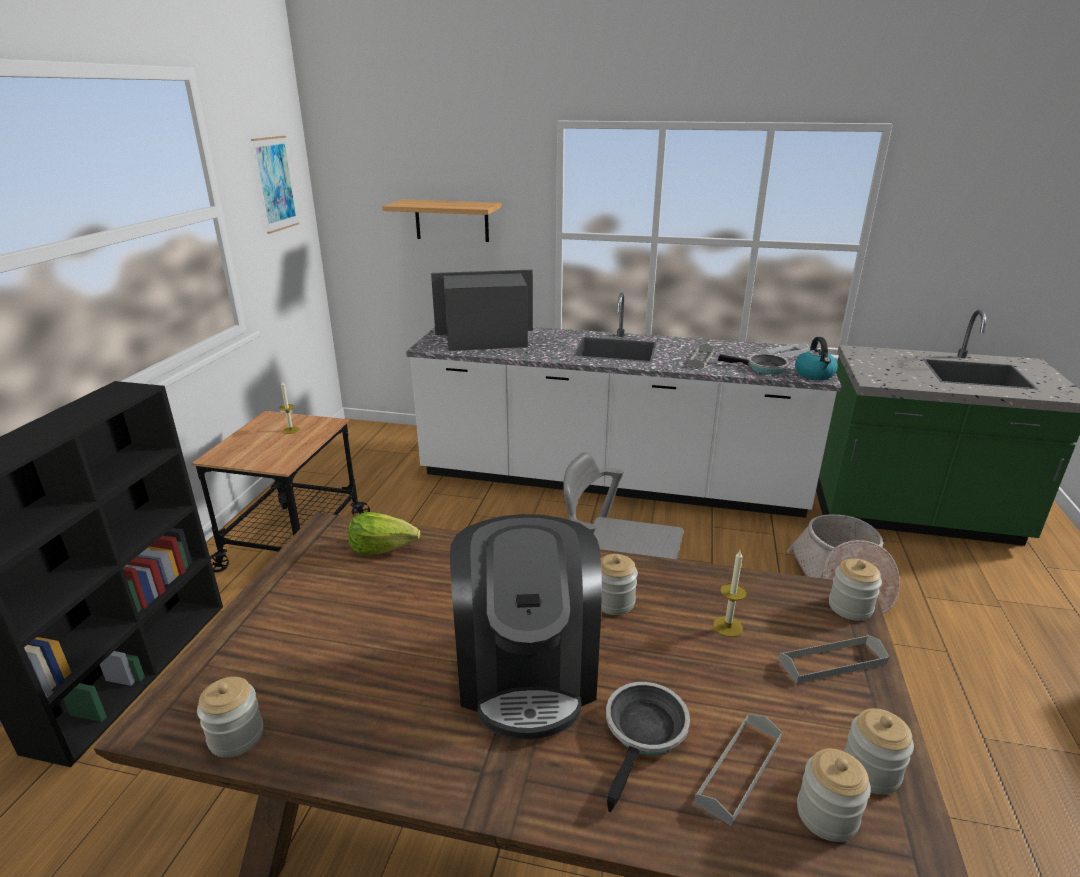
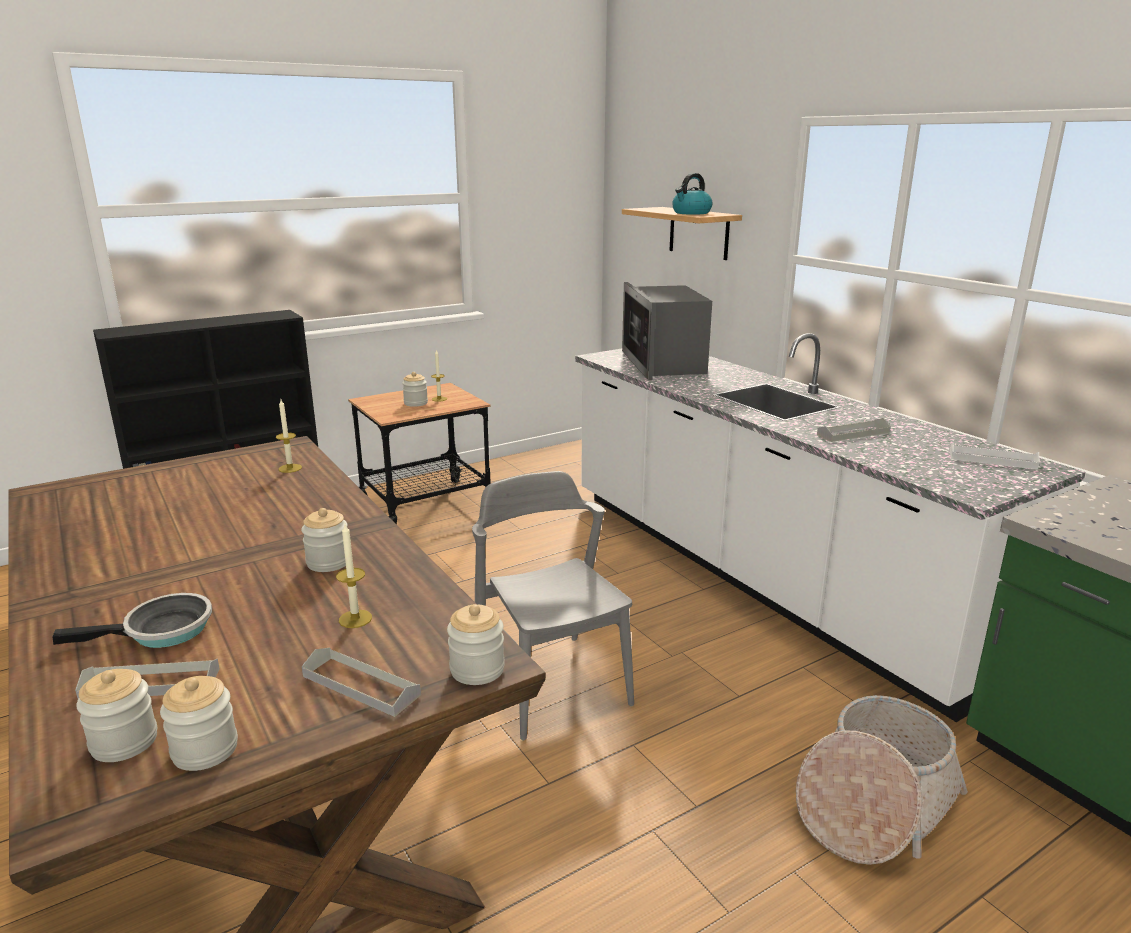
camera: 45 degrees right, 5 degrees down
(236, 736) = (44, 514): jar -> jar (415, 403)
(275, 184) = (548, 182): picture -> none
(383, 548) = (290, 468): lettuce -> candle
(486, 339) = (663, 363): microwave -> microwave turned 135 degrees counterclockwise
(527, 671) = (195, 565): coffee machine -> none
(763, 368) = (913, 463): frying pan -> none
(815, 374) = (975, 489): kettle -> kettle (691, 213)

